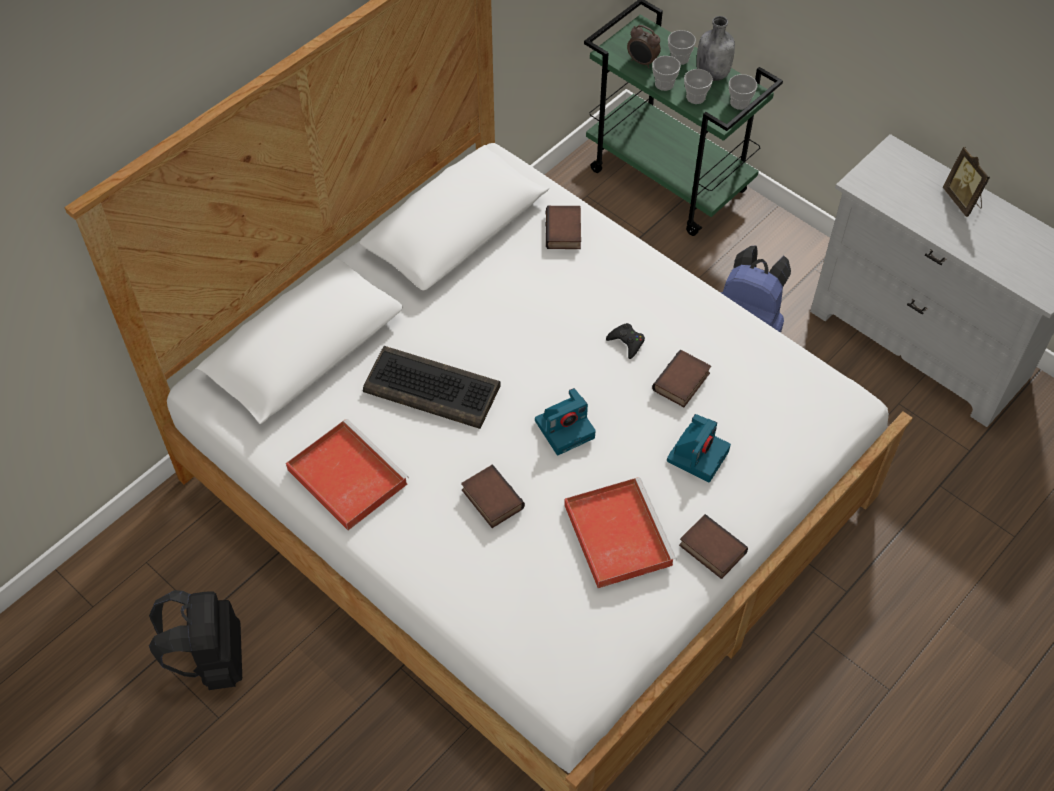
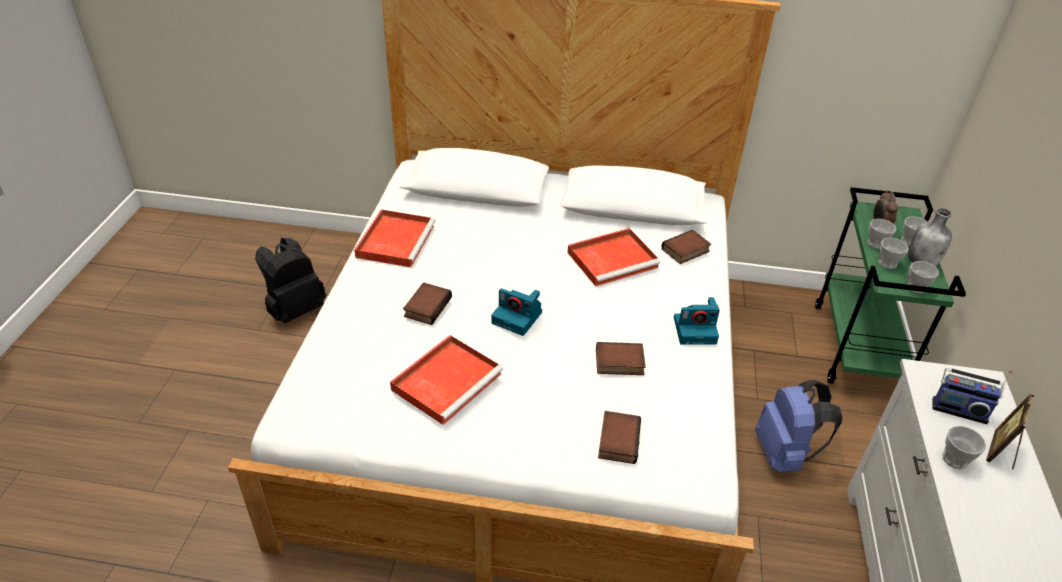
camera: 55 degrees right, 15 degrees down
(433, 388) = (494, 247): keyboard -> none
(532, 297) = (613, 259): none -> red tray
(626, 342) = (624, 319): black game controller -> none
(698, 455) = (561, 400): camera -> camera (695, 330)
(710, 550) = (478, 445): book -> book (617, 440)
(908, 191) = (959, 409): none -> radio
(952, 233) = (954, 459): none -> cup

